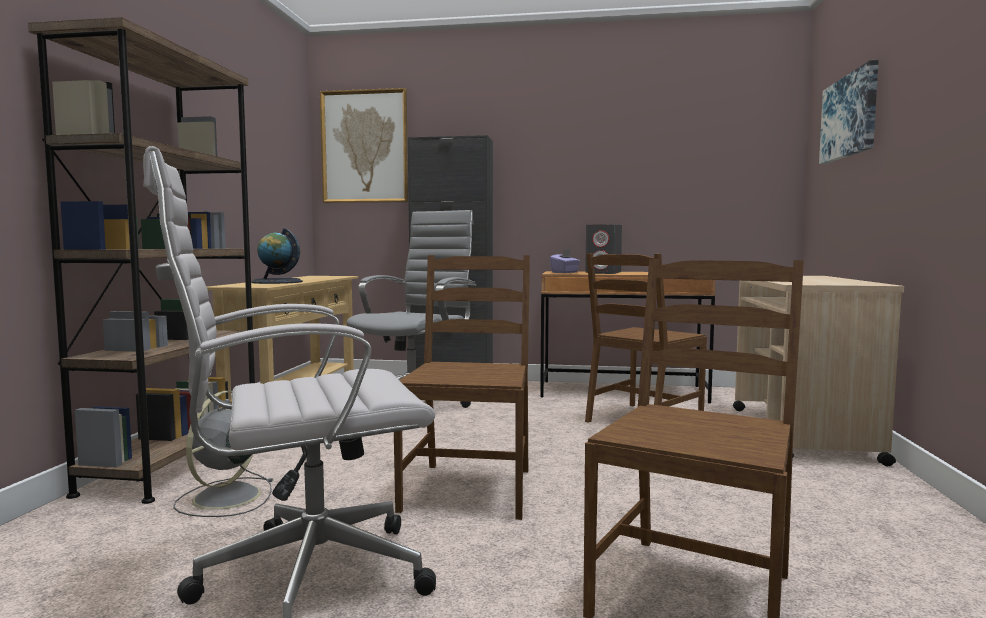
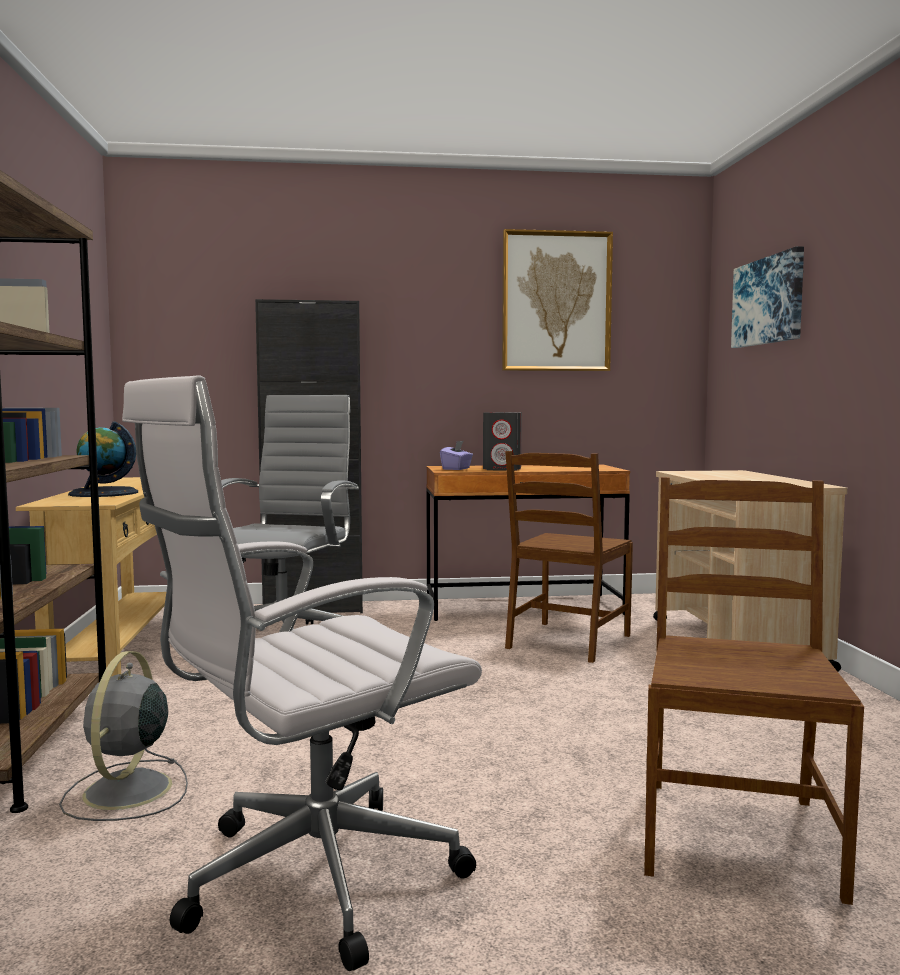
camera: 15 degrees left, 0 degrees up
(365, 147) = (187, 307): picture -> picture (556, 301)
(469, 489) = (427, 745): brown chair -> none

